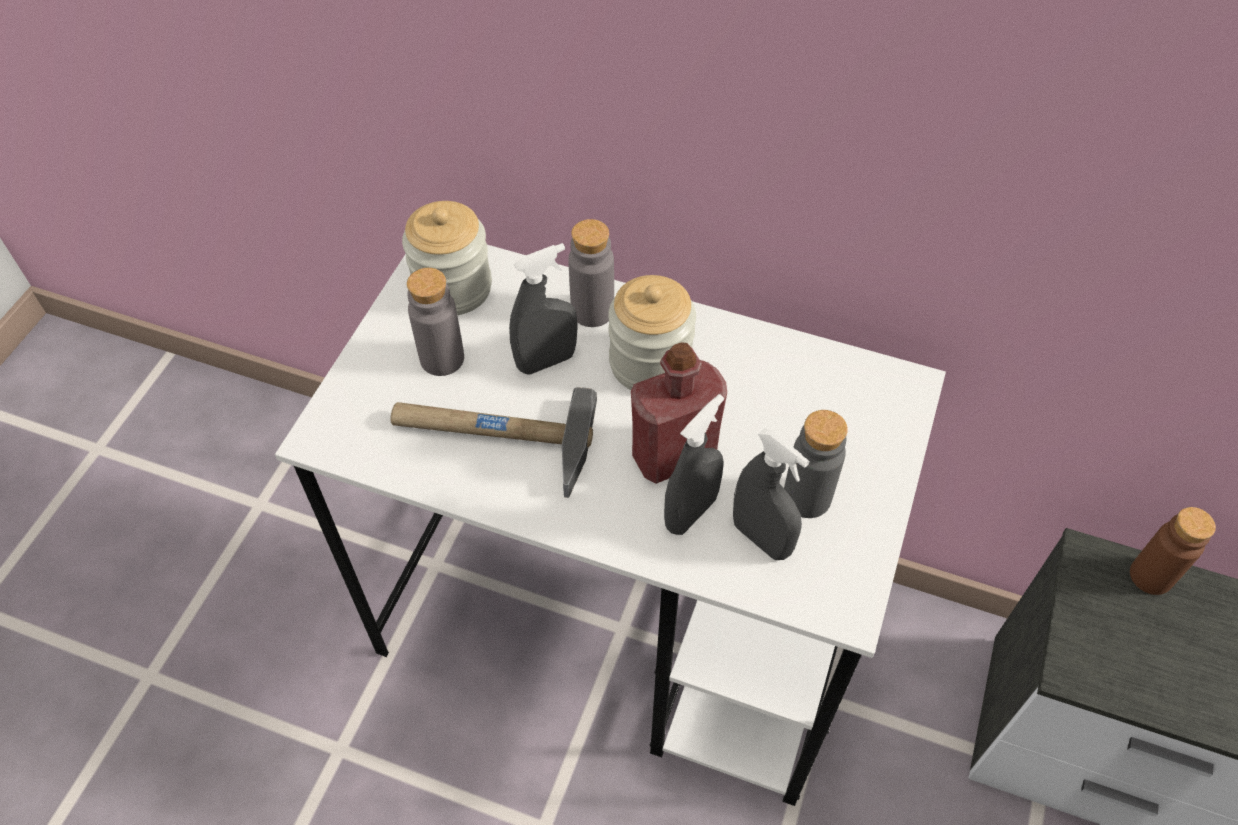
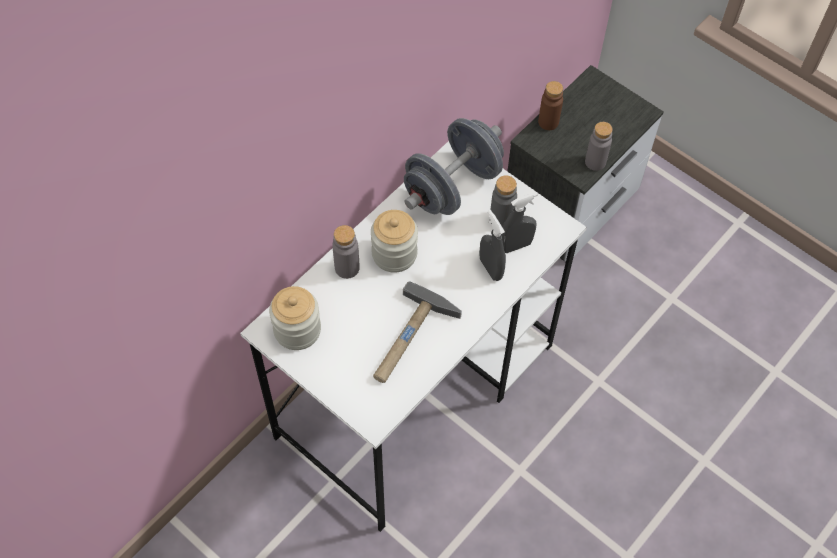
camera: 70 degrees left, 5 degrees up
(442, 358) = (346, 349): grey bottle -> grey bottle (595, 162)
(546, 361) = (371, 300): grey spray bottle -> none
(674, 455) = (455, 263): red bottle -> none
(833, 401) = (452, 186): none -> grey dumbbell

